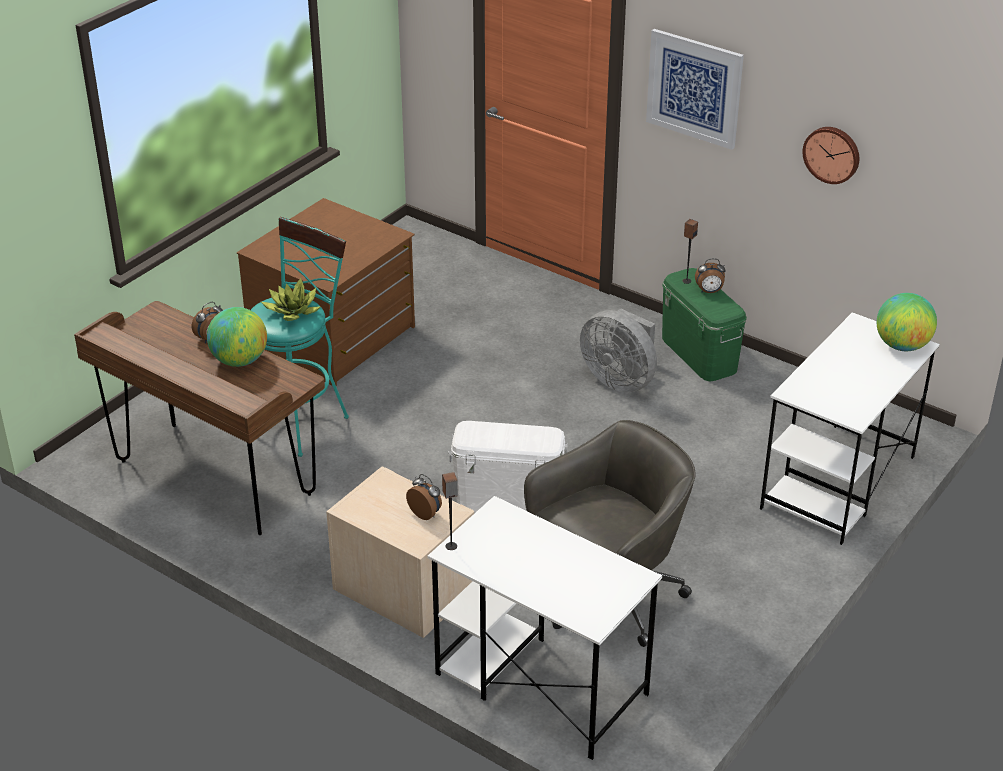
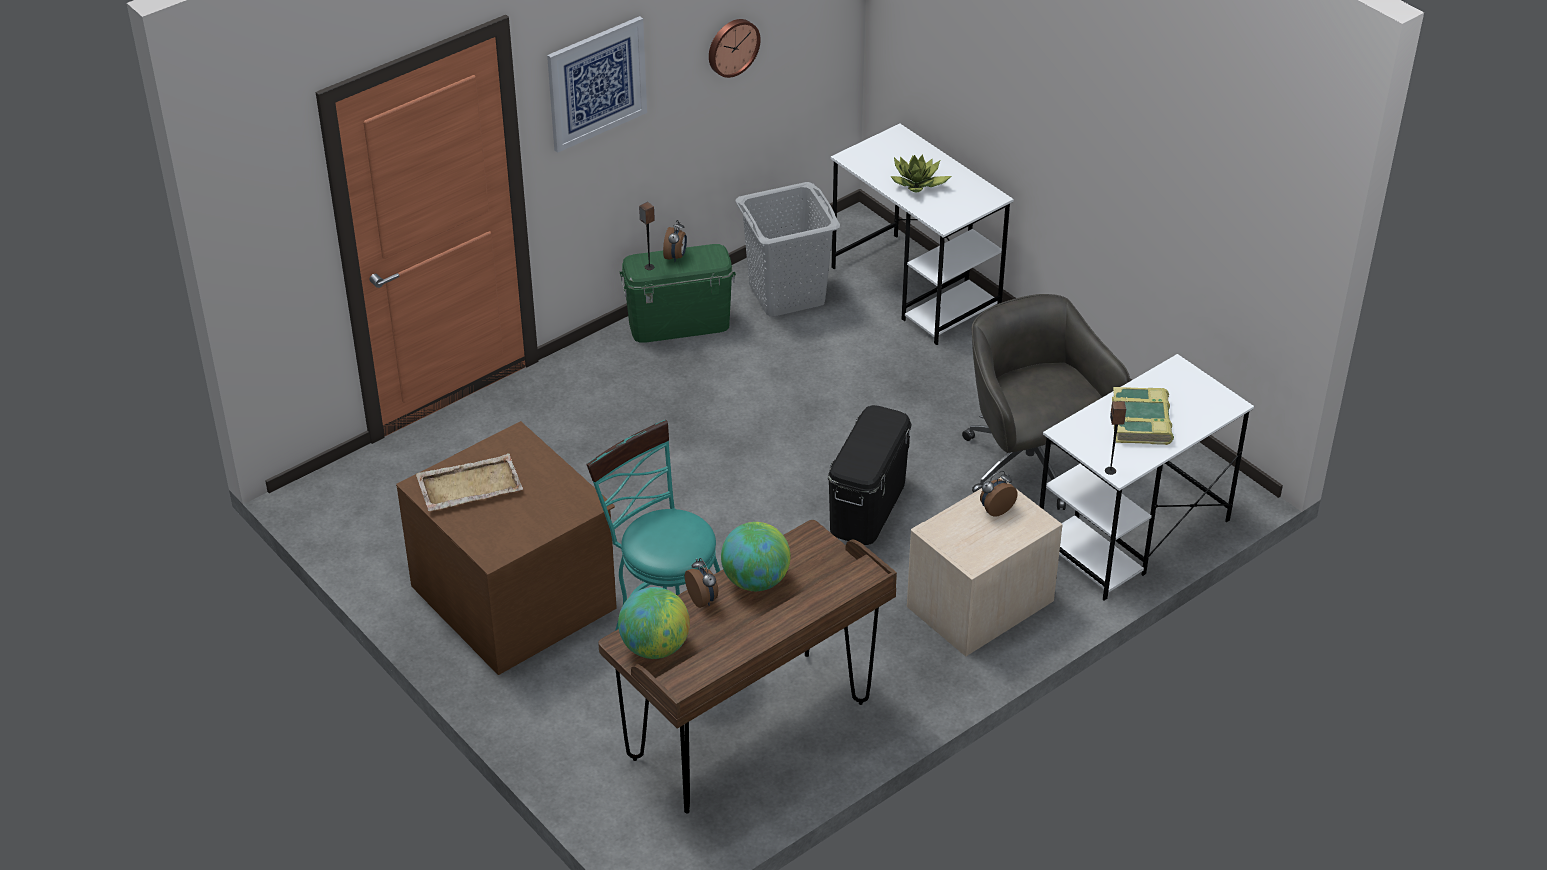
camera: 75 degrees left, 5 degrees up
(293, 312) = (671, 528): potted plant -> potted plant (917, 183)
(330, 226) = (468, 485): none -> beige tray
(507, 500) = (868, 506): white storage box -> black storage box
(536, 560) = (1142, 421): none -> book
(620, 380) = (700, 387): grey fan -> none
(777, 406) = (787, 295): none -> grey laundry basket
(902, 346) = (895, 143): globe -> globe (655, 647)

